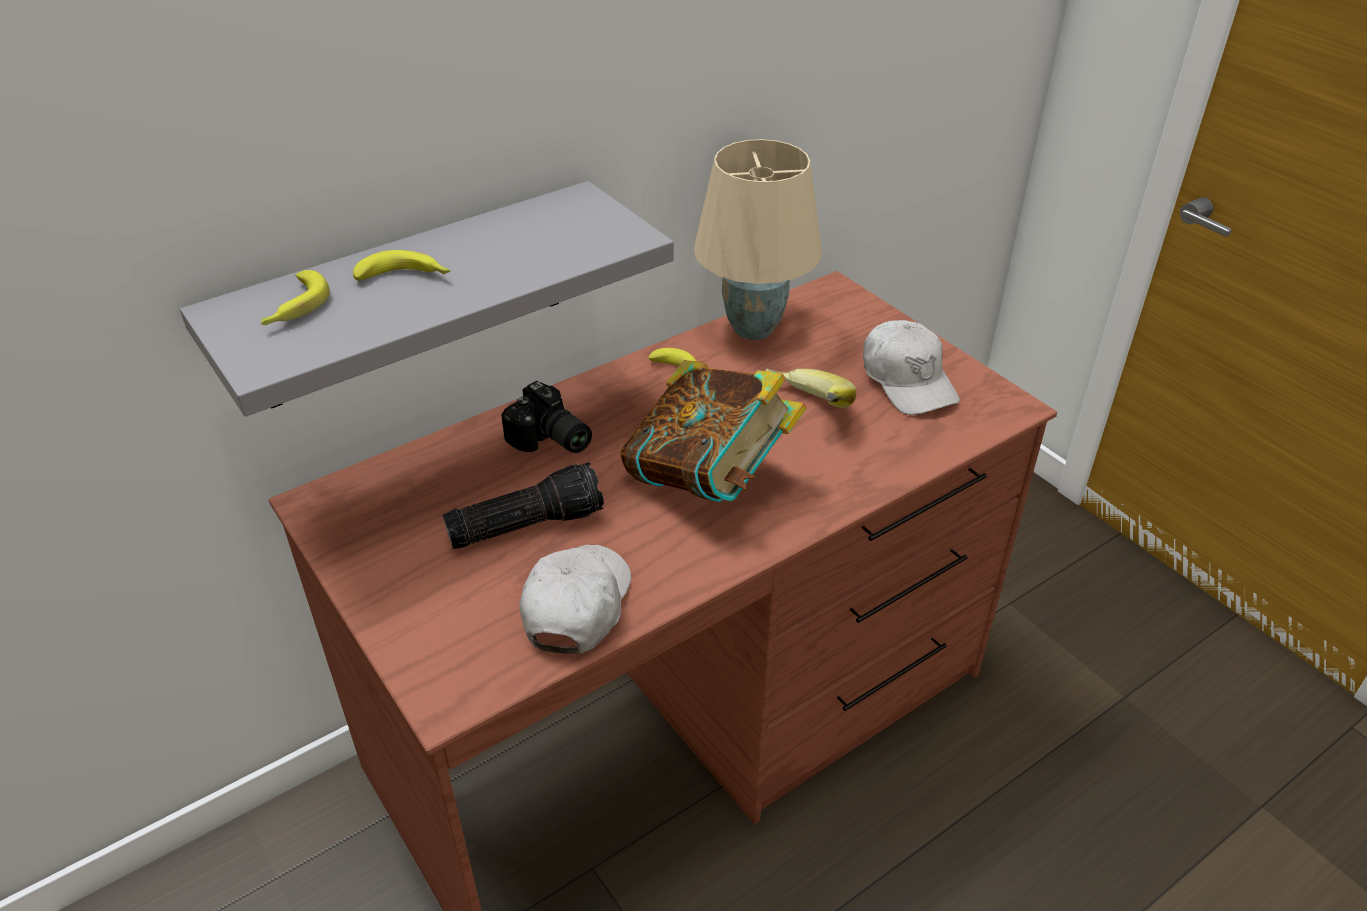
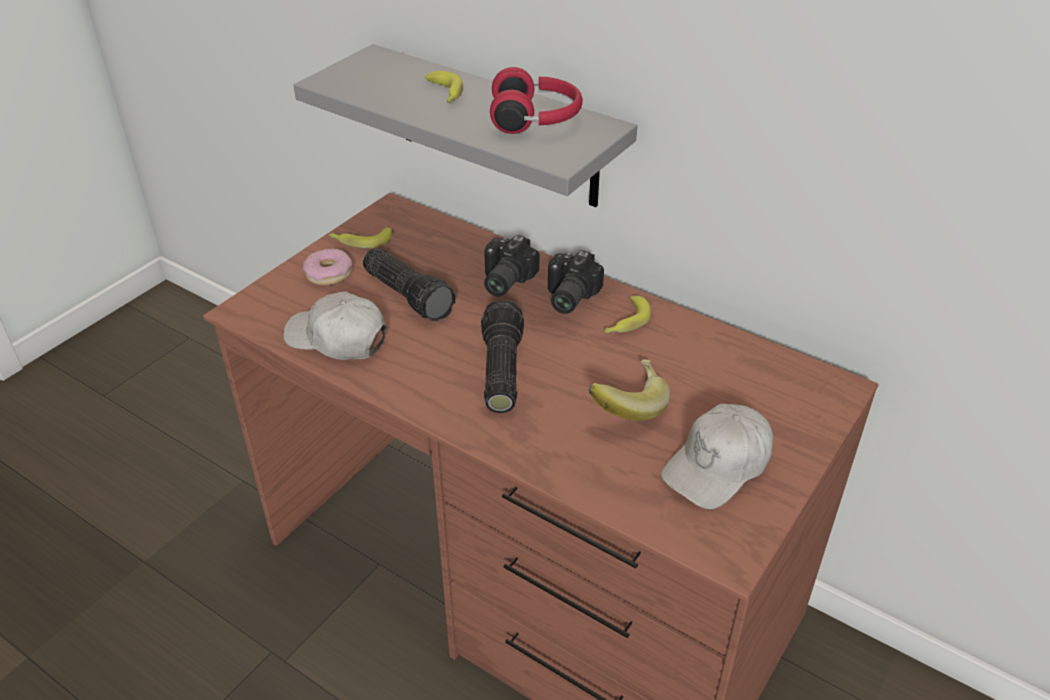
camera: 70 degrees right, 0 degrees up
(294, 308) = (388, 72): banana -> banana (360, 241)
(424, 592) = (328, 273): none -> donut
(528, 231) = (536, 120): none -> red headphones
(576, 606) = (337, 339): white cap -> white cap turned 150 degrees counterclockwise
(612, 402) = (567, 297): none -> camera
(710, 480) = (499, 370): book -> flashlight
(755, 329) = (727, 349): beige table lamp -> none

